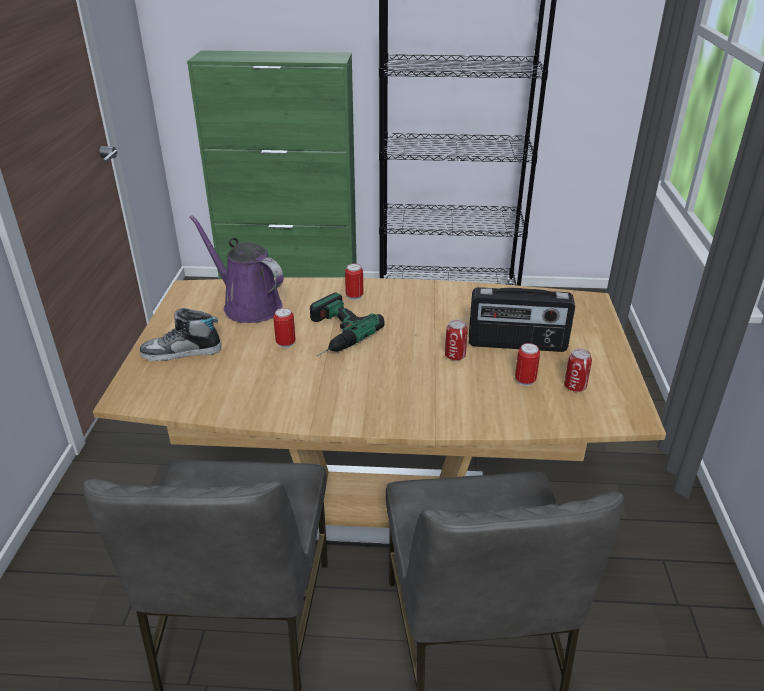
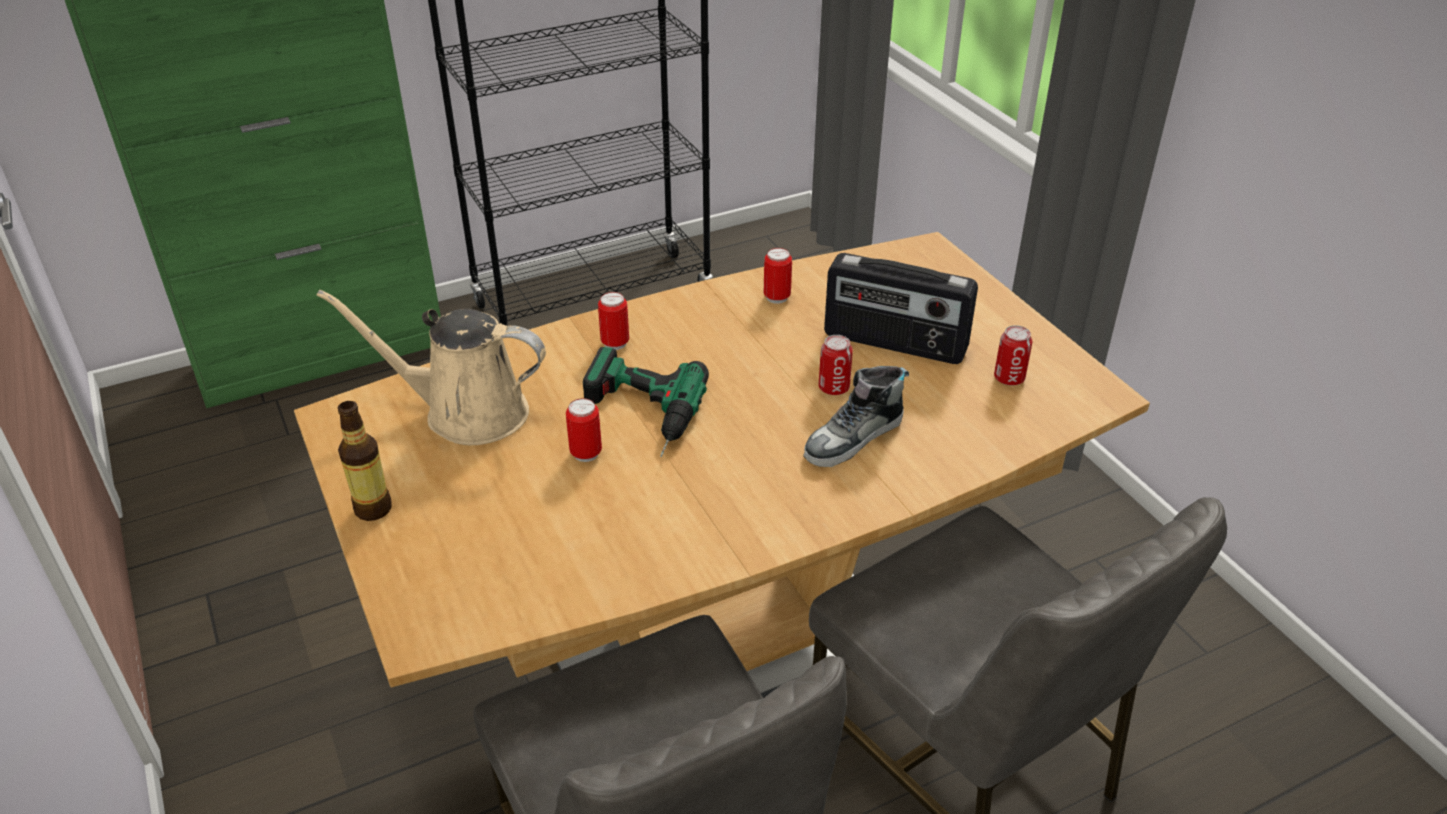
camera: 30 degrees left, 5 degrees up
(163, 334) = (373, 509): none -> bottle
(182, 352) = (437, 527): shoe -> shoe (854, 438)
(248, 305) = (466, 412): purple watering can -> beige watering can
(517, 344) = (894, 343): radio -> radio turned 45 degrees clockwise
(525, 381) = (947, 392): can -> can (777, 297)

